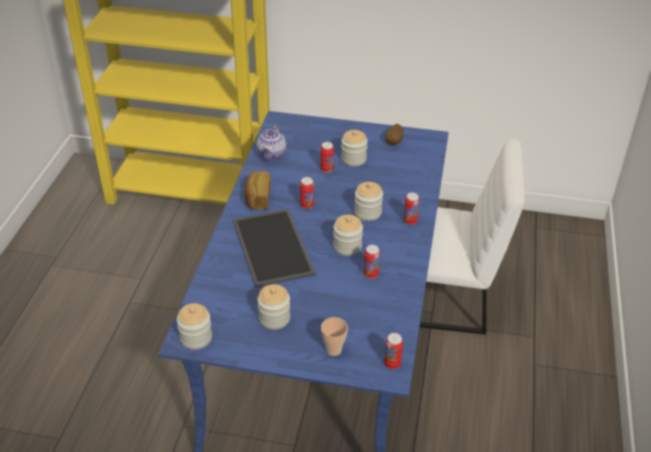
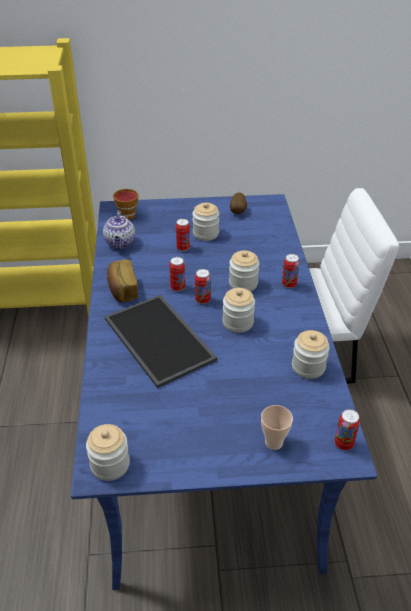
camera: 15 degrees left, 0 degrees up
(274, 318) = (192, 420): jar -> jar (308, 367)
(289, 128) = (128, 214): none -> cup
(371, 274) = (275, 347): can -> can (202, 300)

